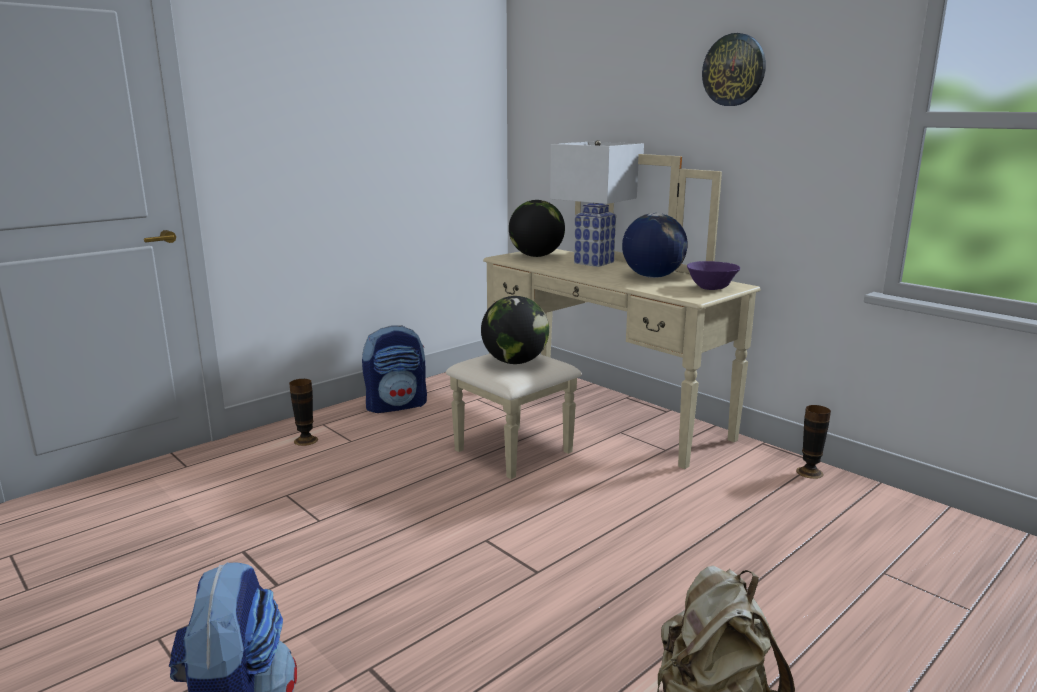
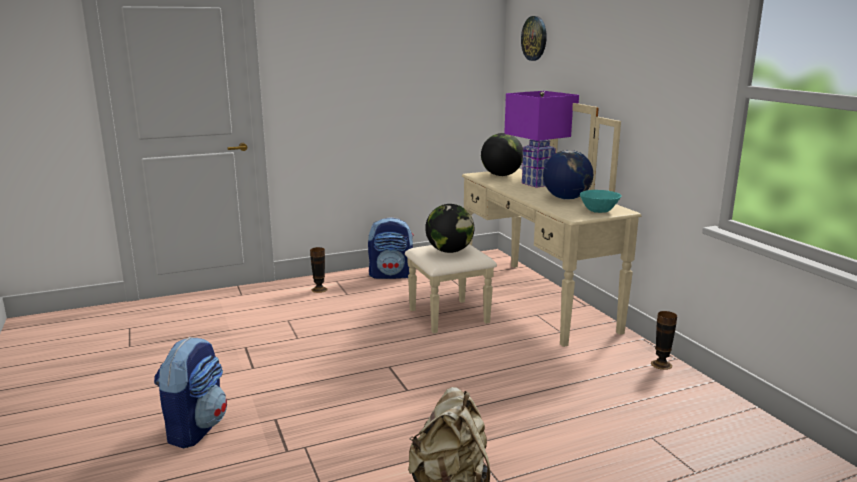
camera: 20 degrees right, 0 degrees up
(593, 262) = (537, 184): white table lamp -> purple table lamp
(712, 288) = (599, 211): purple bowl -> turquoise bowl
(734, 70) = (634, 43): wall clock -> wall clock (534, 38)

